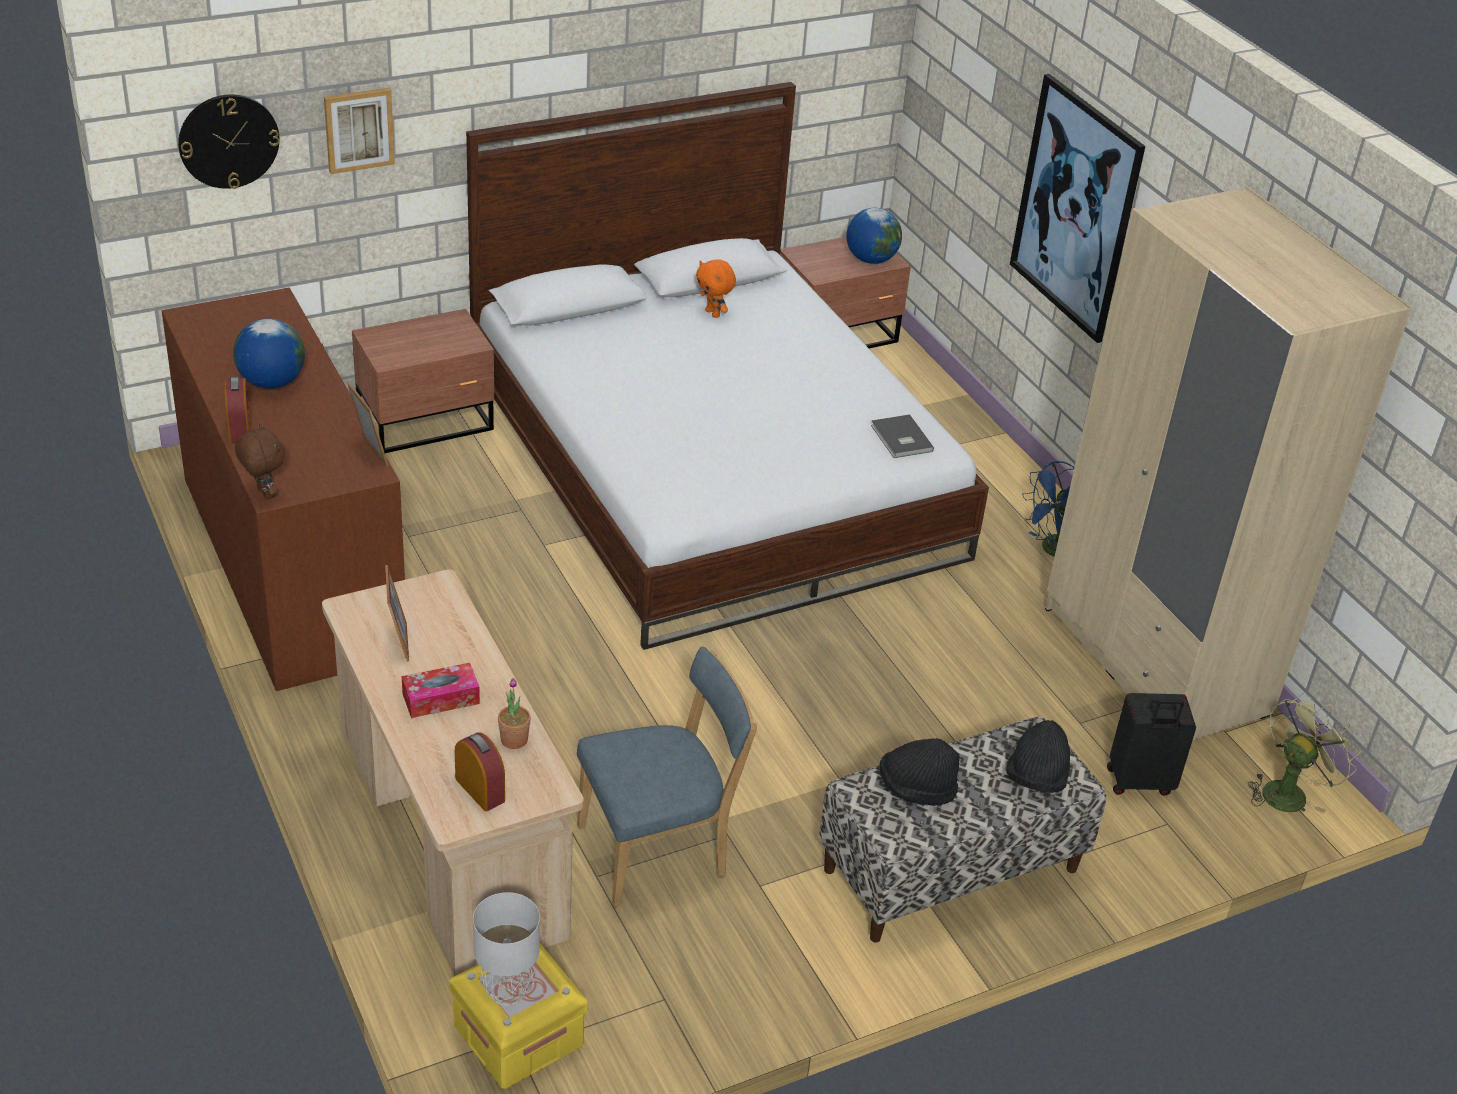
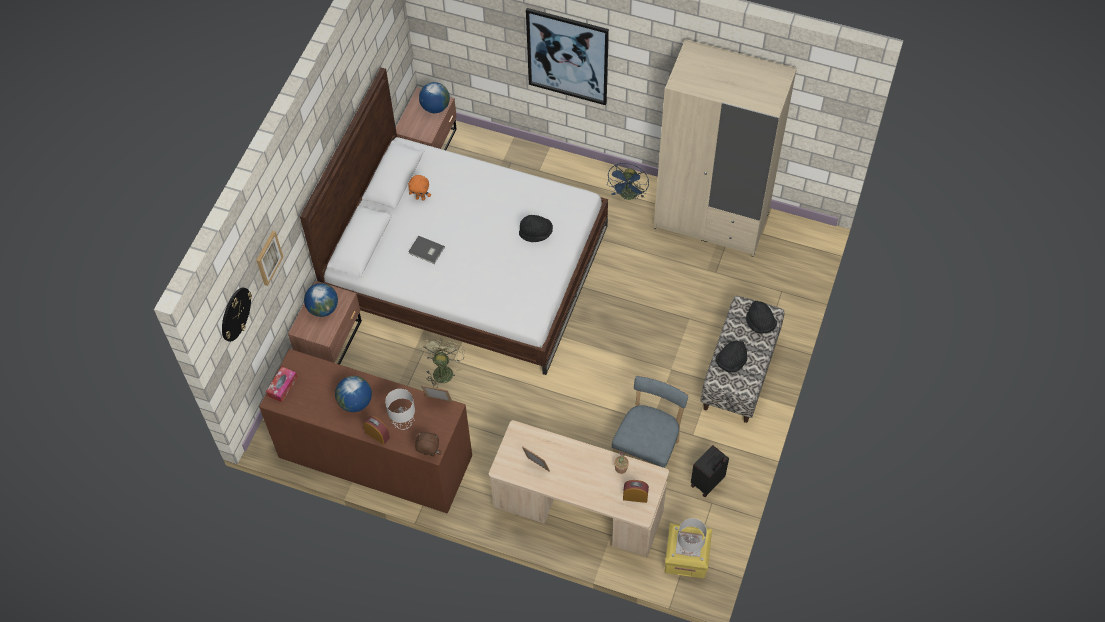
camera: 40 degrees left, 20 degrees up
(289, 442) = (403, 424): none -> grey table lamp
(431, 336) = (323, 308): none -> globe
(441, 698) = (579, 475): tissue box -> tissue box (282, 386)
(816, 438) = (536, 233): none -> black hat
(900, 439) = (564, 207): grey book -> grey book (426, 251)
(1139, 783) = (758, 281): black suitcase -> black suitcase (708, 483)
(1288, 791) = (803, 242): green fan -> green fan (442, 370)

